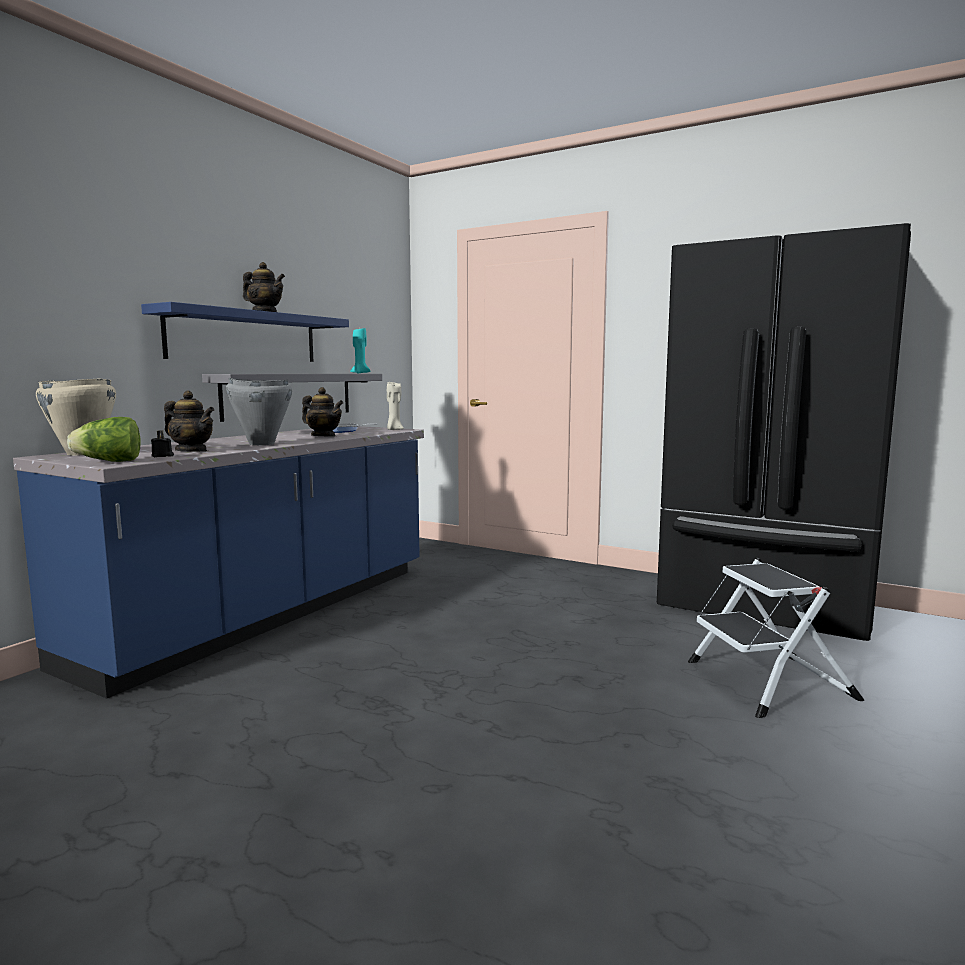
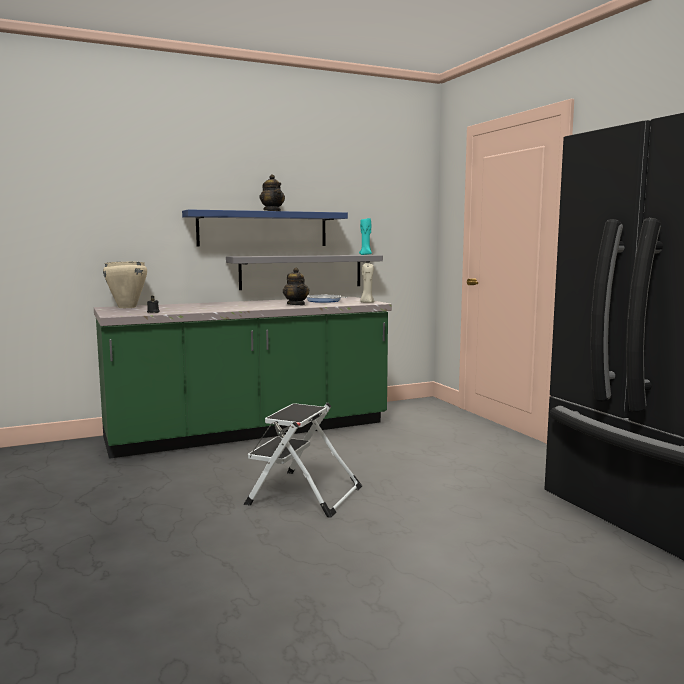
camera: 35 degrees right, 0 degrees up
(110, 462) = (117, 313): lettuce -> none
(191, 451) = (180, 310): teapot -> none
(261, 444) = (235, 308): grey cooking pot -> none
(268, 614) = (249, 431): blue counter -> green counter
(769, 681) = (527, 573): step ladder -> step ladder (303, 493)

